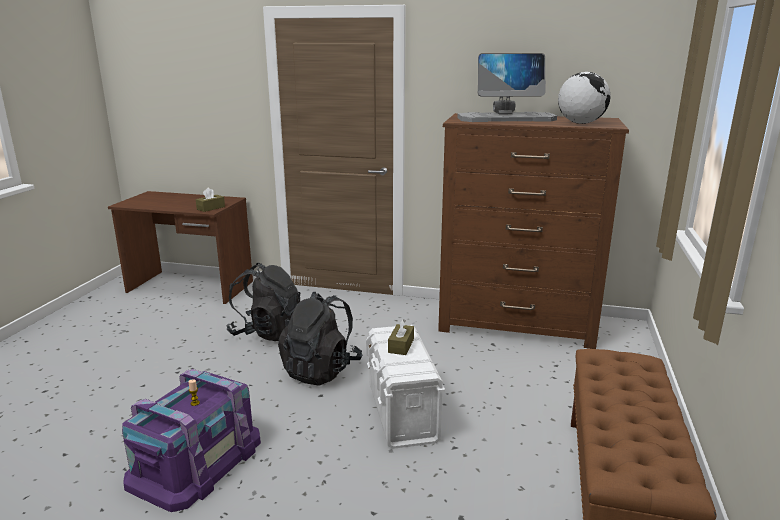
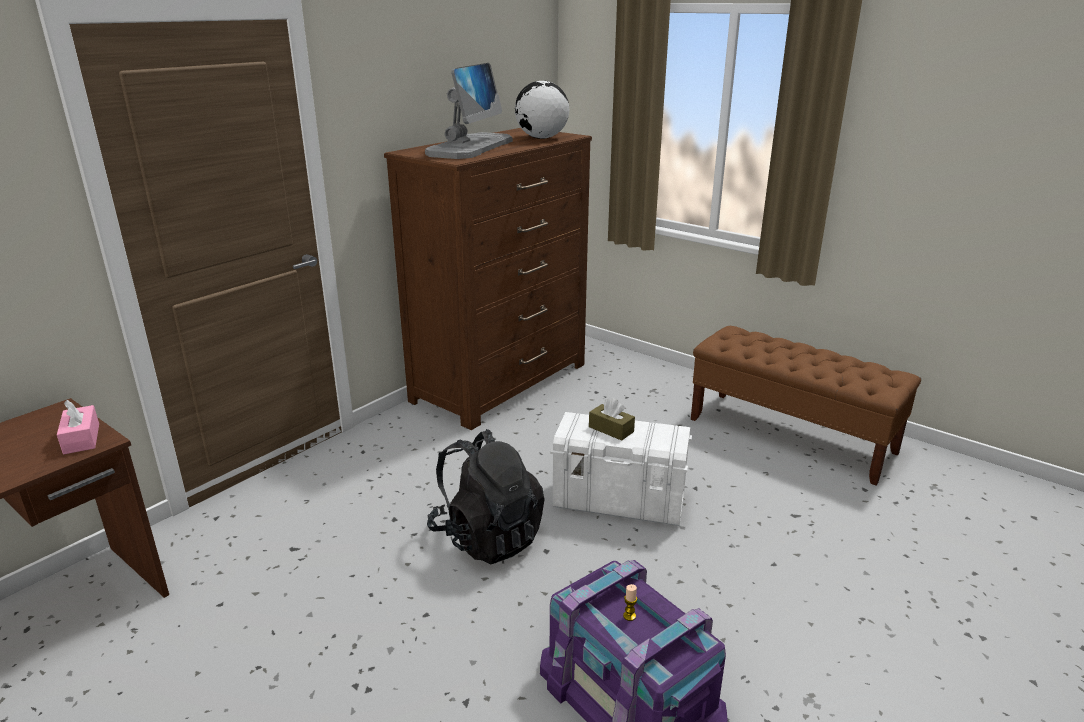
camera: 65 degrees left, 5 degrees up
(211, 208) = (81, 438): brown tissue box -> pink tissue box
(267, 332) = (333, 565): black backpack -> none

